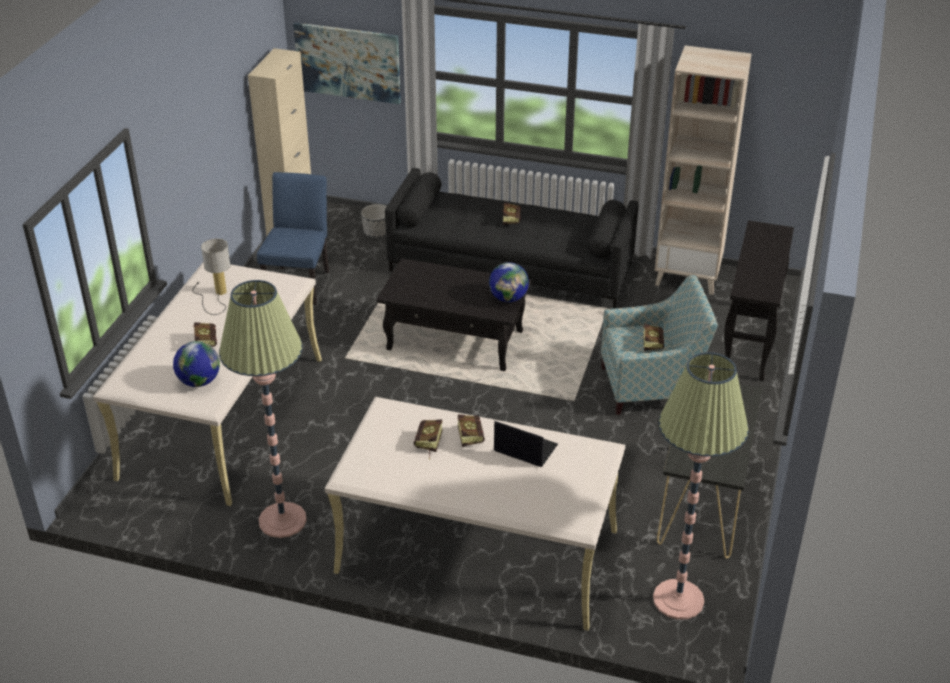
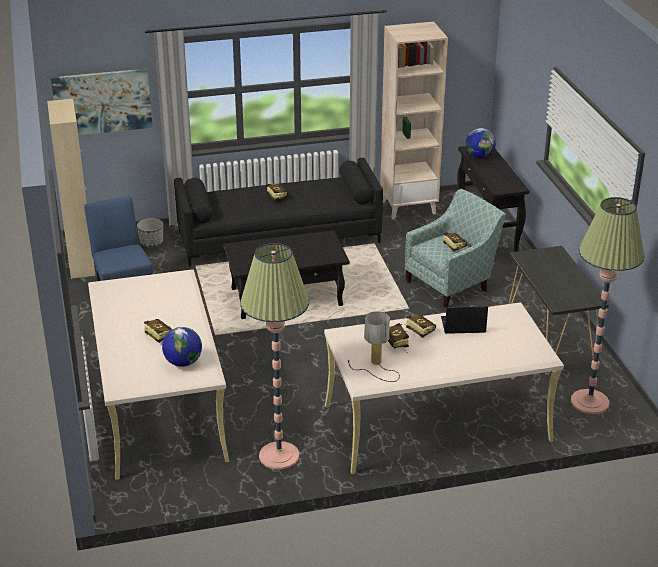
camera: 30 degrees left, 5 degrees down
(215, 295) = (128, 302): table lamp -> table lamp (375, 366)
(508, 298) = (331, 246): globe -> globe (479, 156)

